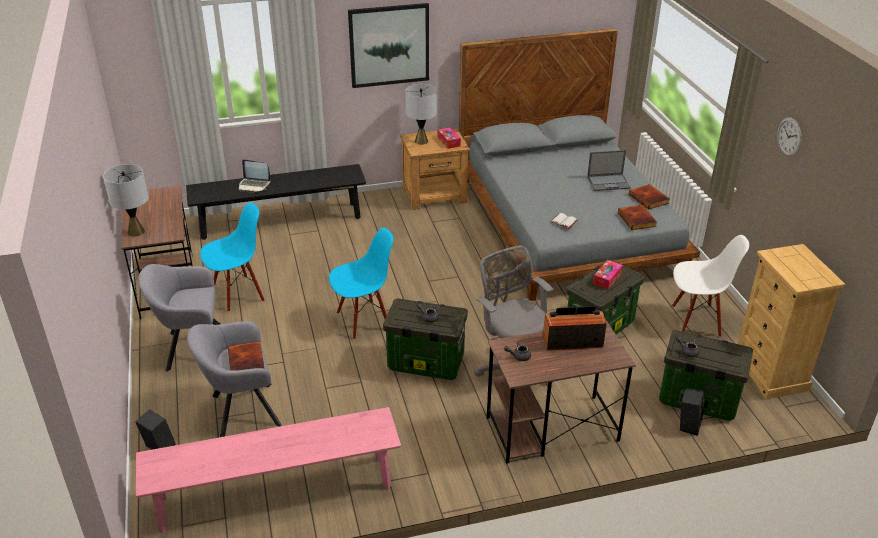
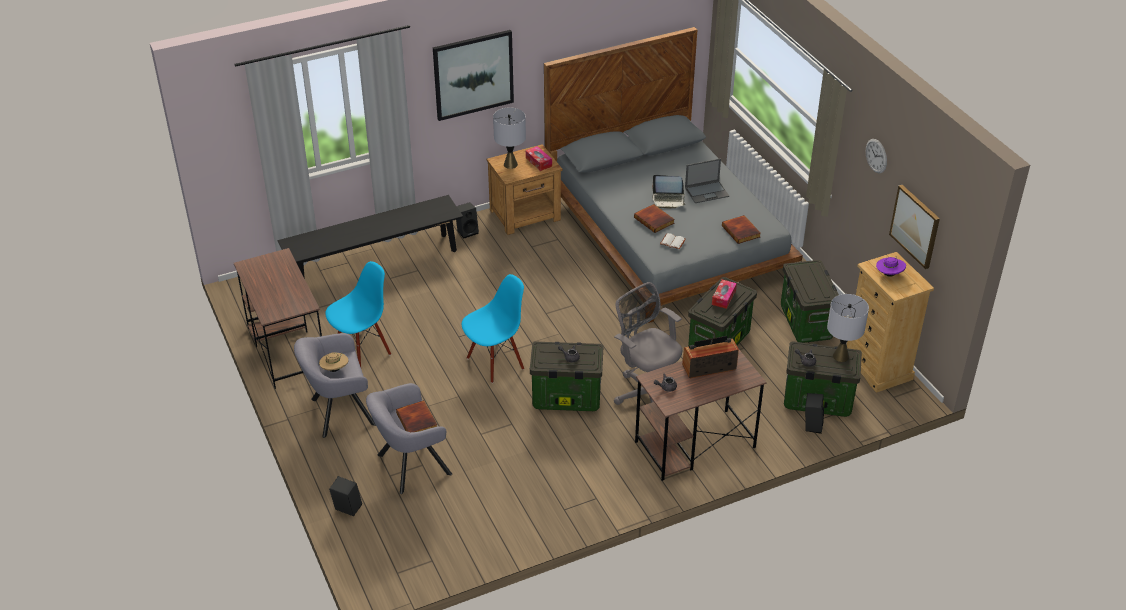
camera: 10 degrees left, 5 degrees up
(136, 231) = (268, 305): grey table lamp -> grey table lamp (841, 356)
(185, 301) = (334, 369): none -> beige hat
(254, 185) = (349, 232): laptop -> laptop (668, 200)
(275, 492) = (468, 533): pink bench -> none
(376, 203) = (467, 231): none -> black speaker
(649, 198) = (749, 206): book -> book (654, 220)
(696, 320) = (806, 323): white chair -> storage box
(793, 265) = (889, 274): none -> purple hat
(828, 213) = (915, 226): none -> picture

